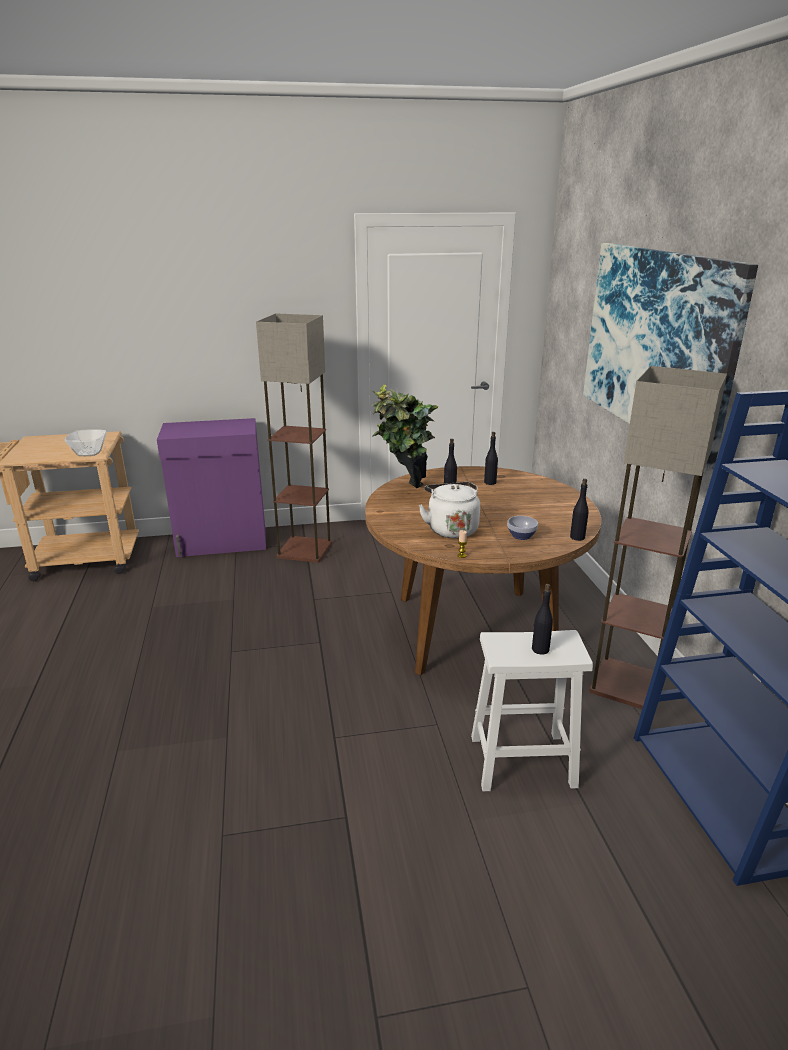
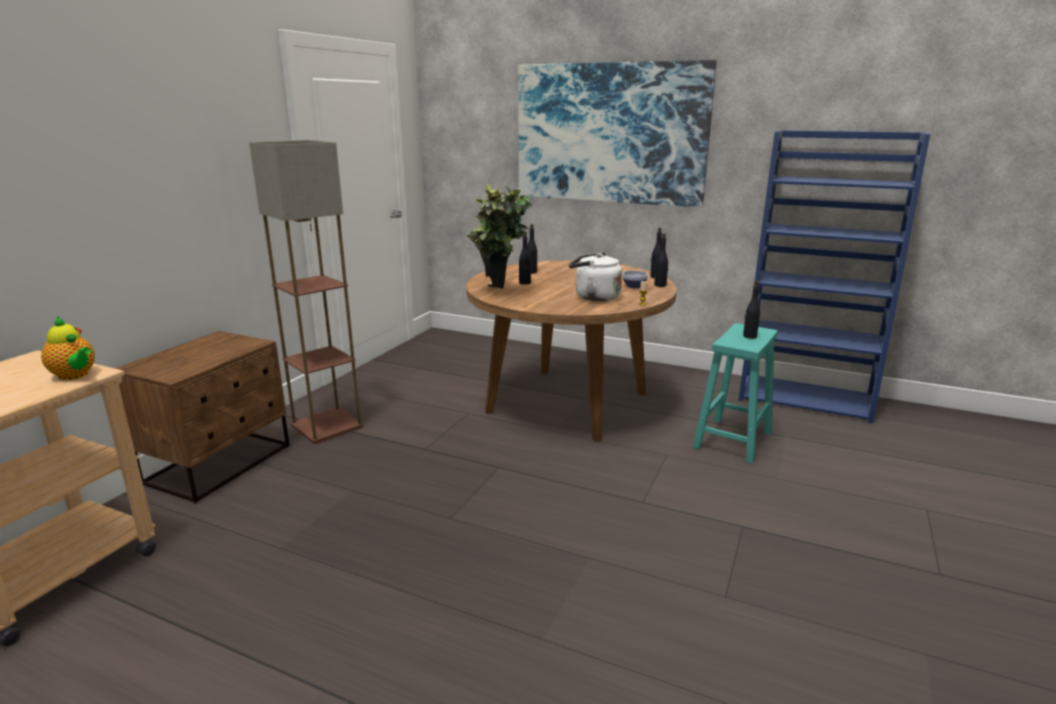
camera: 55 degrees left, 5 degrees down
(89, 452) = (75, 376): bowl -> teapot
(223, 543) = (220, 464): purple cabinet -> brown nightstand
(520, 761) = (732, 441): white stool -> turquoise stool
(548, 547) = (660, 285): none -> black bottle
(627, 685) = (687, 382): floor lamp -> none

